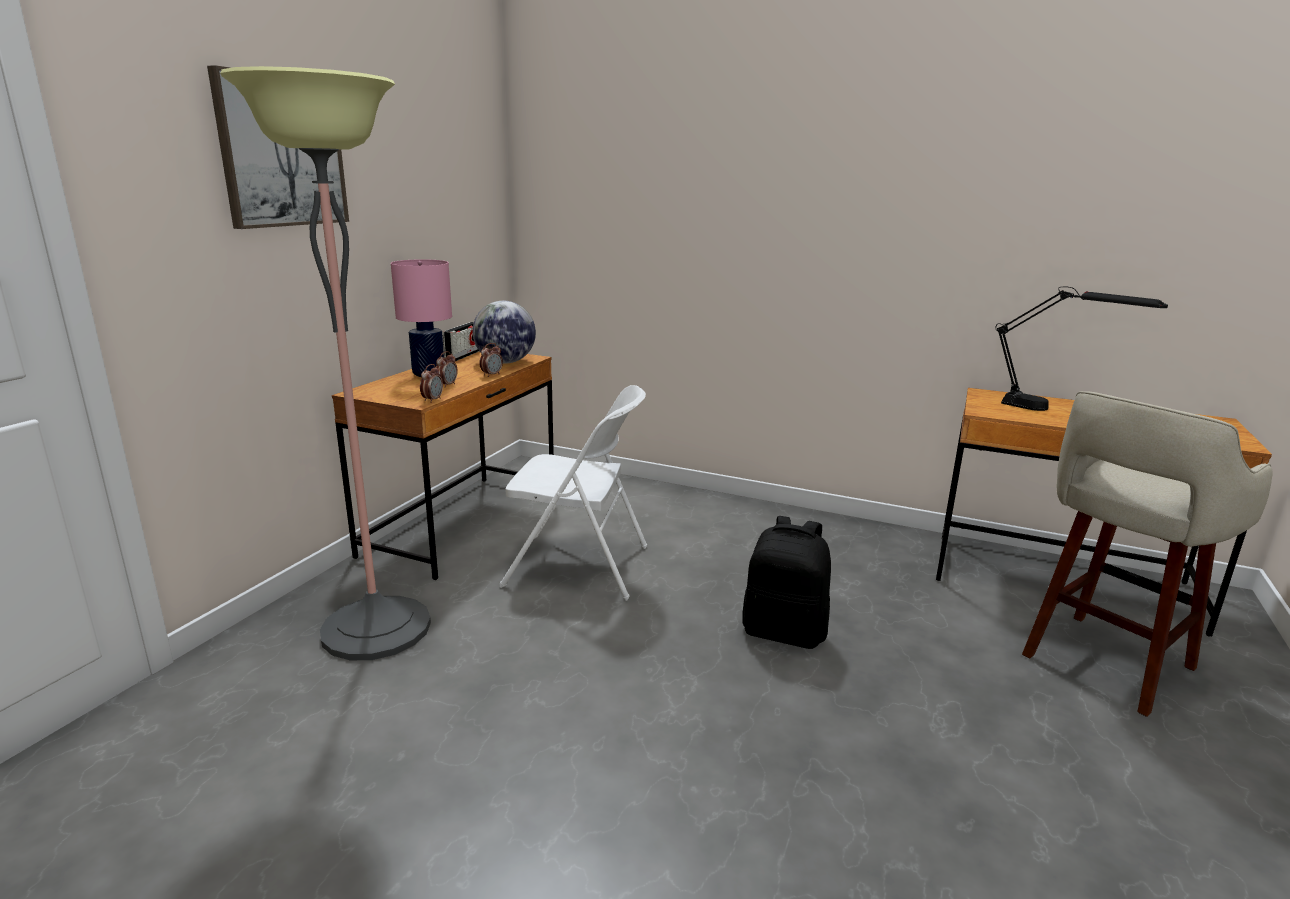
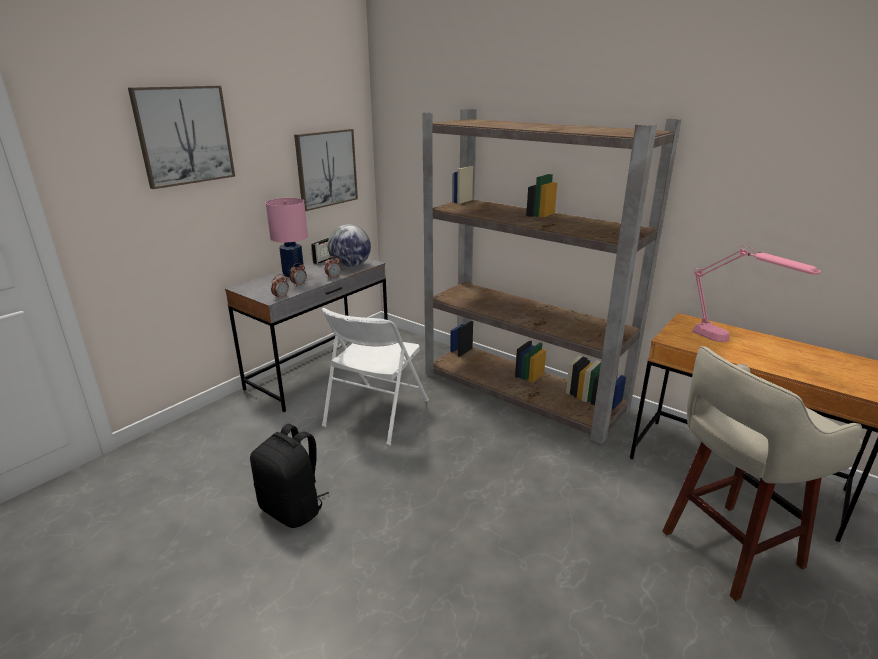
camera: 15 degrees right, 5 degrees up
(376, 629) = (234, 442): floor lamp -> none
(457, 224) = (326, 168): none -> picture
(463, 523) = (320, 371): brown desk -> grey desk
(577, 566) = (376, 413): white chair -> white chair turned 90 degrees clockwise
(760, 520) = (522, 391): none -> brown bookcase
(784, 632) = (491, 484): black backpack -> black backpack (293, 509)
(1054, 411) = (732, 343): black table lamp -> pink table lamp

